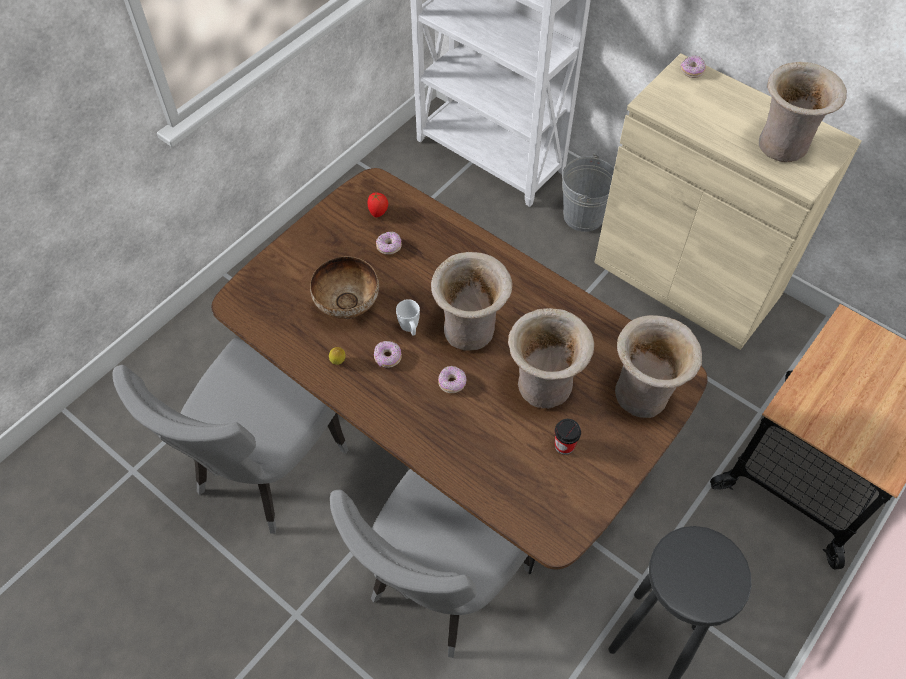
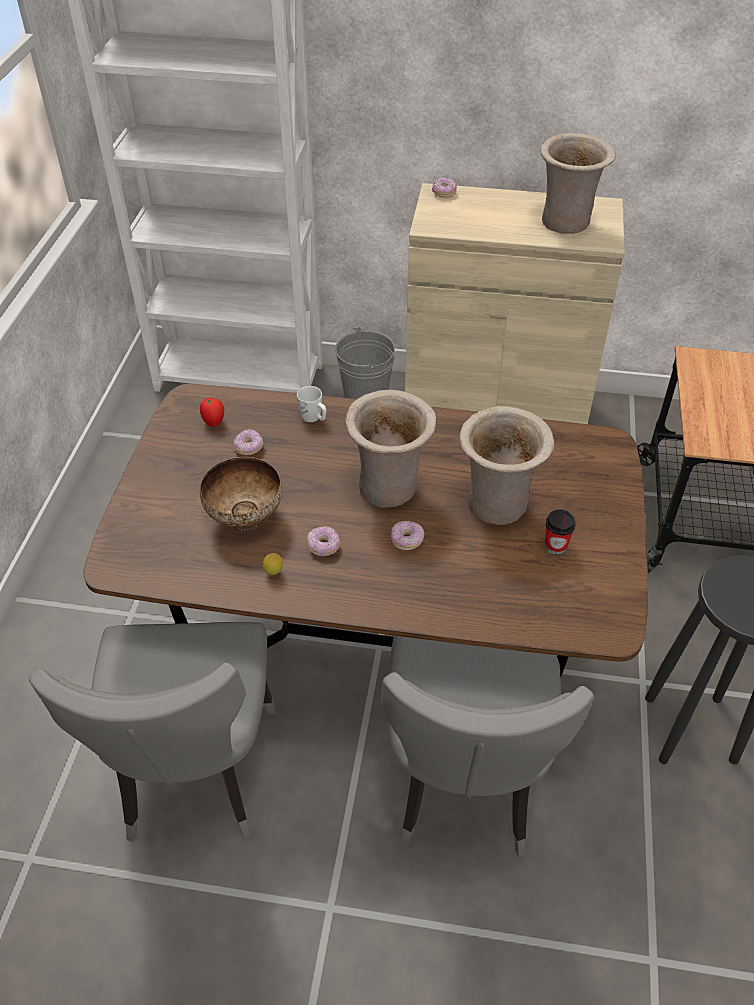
camera: 30 degrees left, 10 degrees down
(410, 328) = (326, 510): white mug -> white mug (314, 418)
(644, 394) = (590, 472): beige vase -> none

